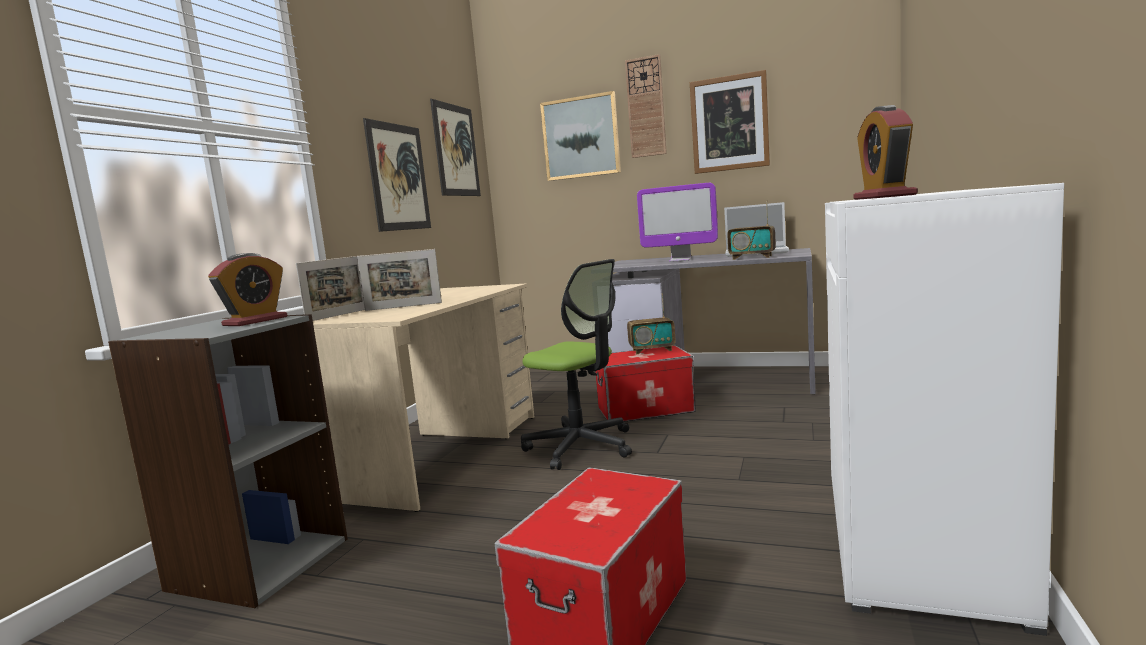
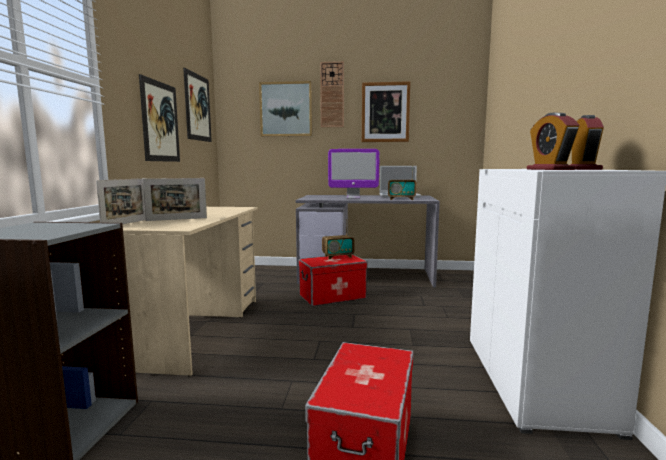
camera: 15 degrees left, 0 degrees up
(255, 321) = (75, 226): alarm clock -> alarm clock (582, 169)
(580, 446) = (298, 323): office chair -> none

